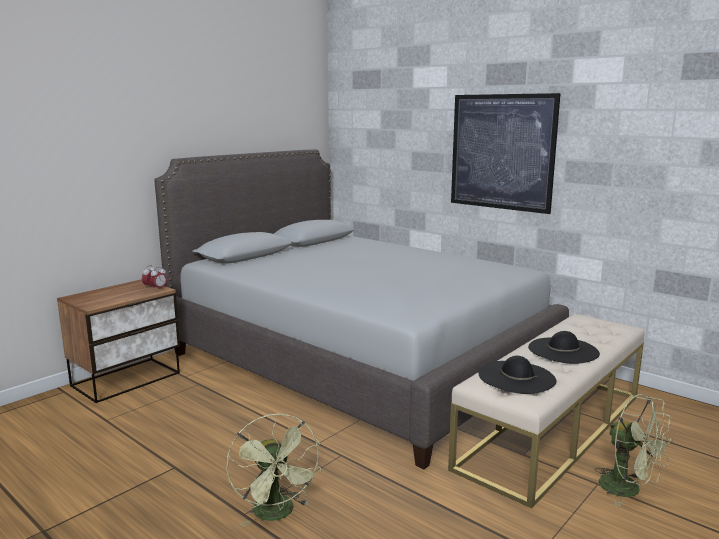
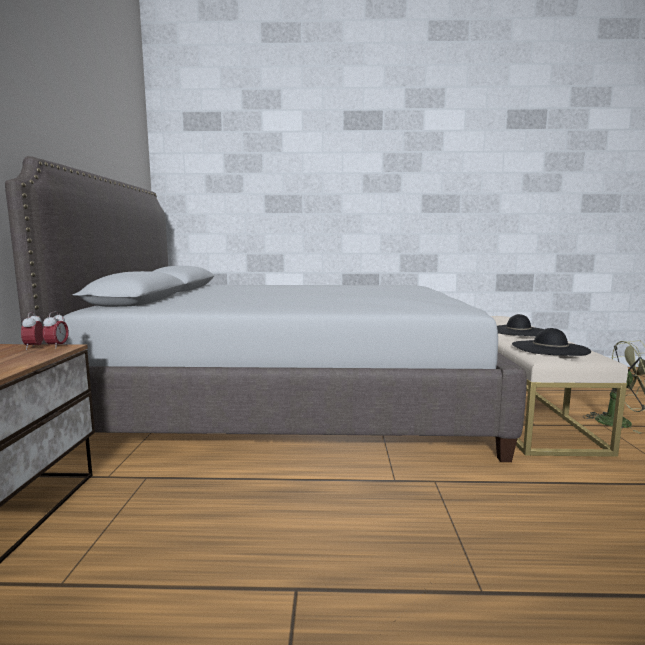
camera: 40 degrees left, 5 degrees down
(277, 514) = (507, 568): green fan -> none
(502, 152) = (364, 190): picture -> none

